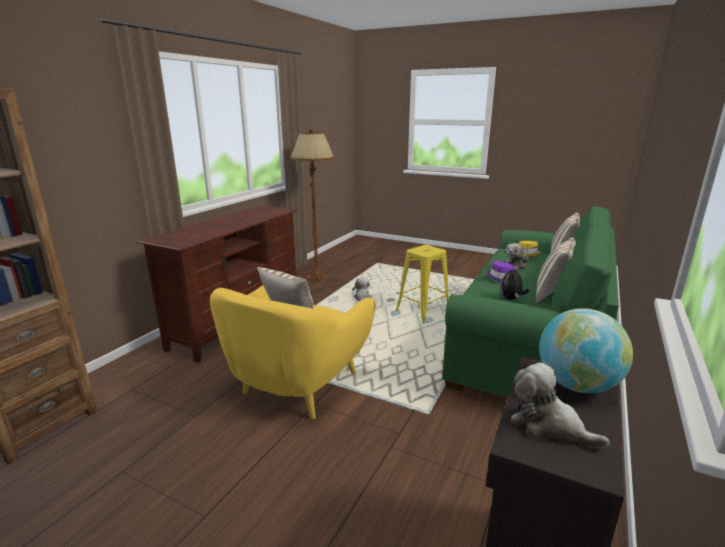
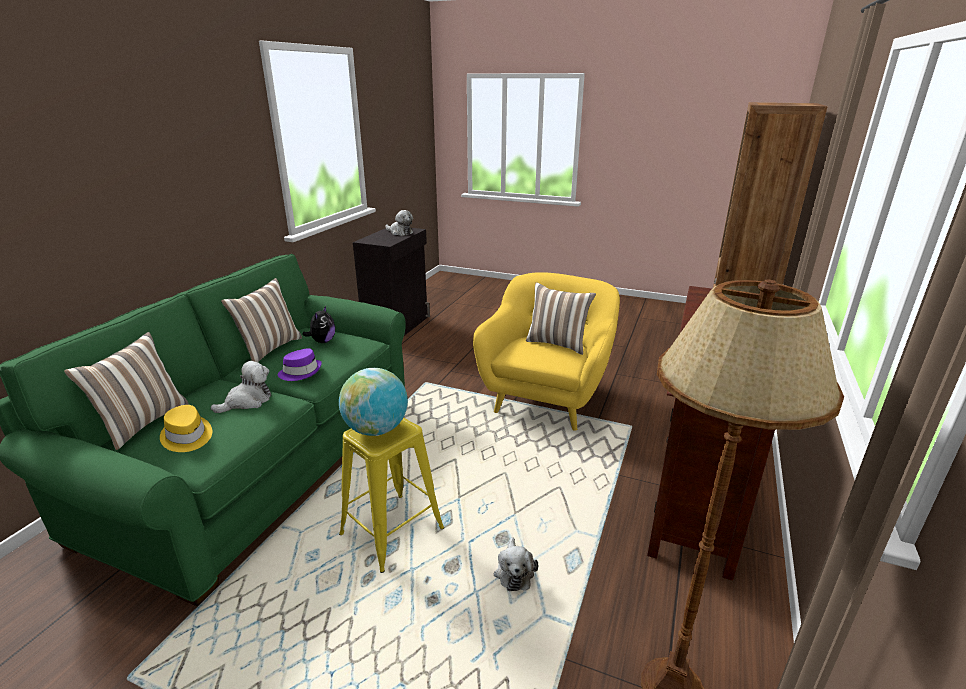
camera: 175 degrees right, 5 degrees up
(576, 385) = (375, 240): globe -> globe (376, 429)

